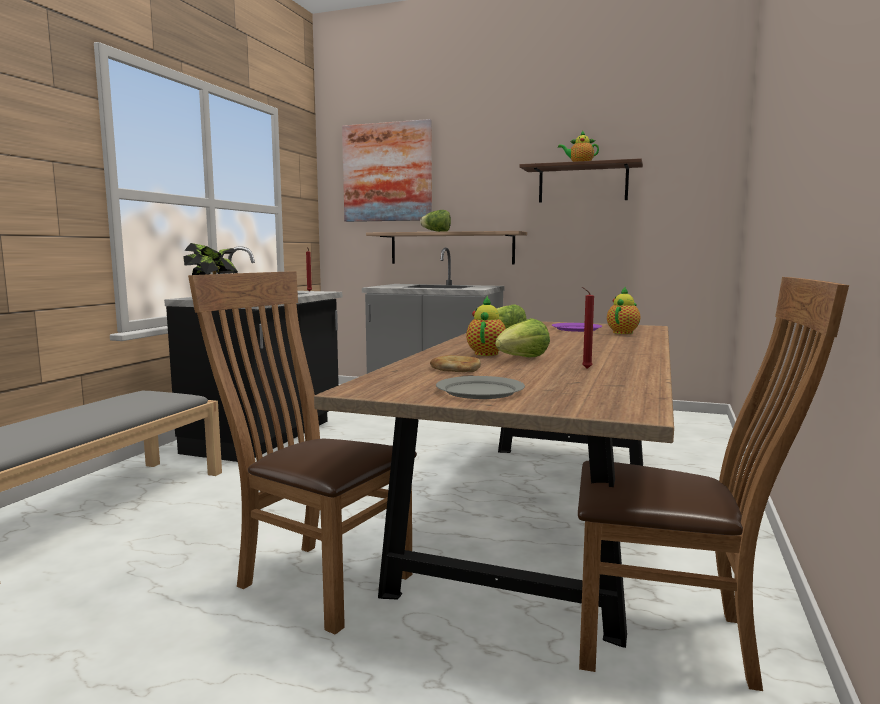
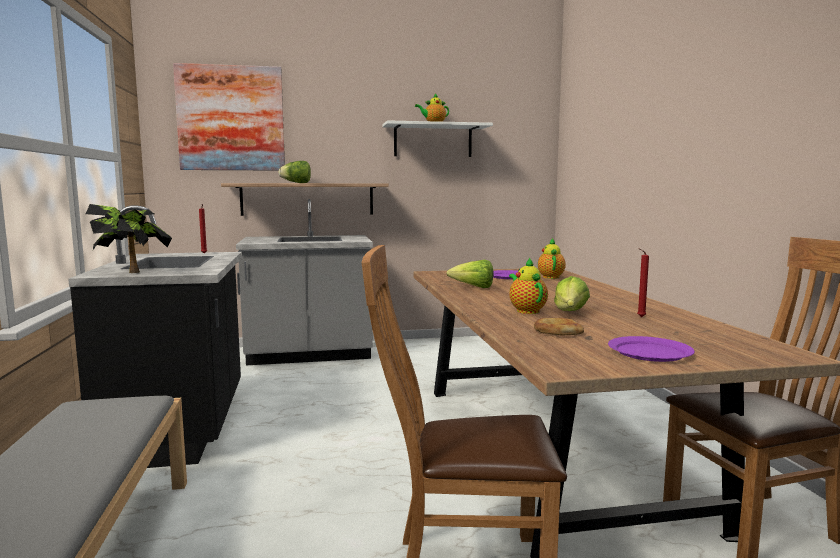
camera: 30 degrees left, 0 degrees up
(479, 391) = (650, 352): grey plate -> purple plate
(583, 184) = (433, 141): brown shelf -> white shelf

